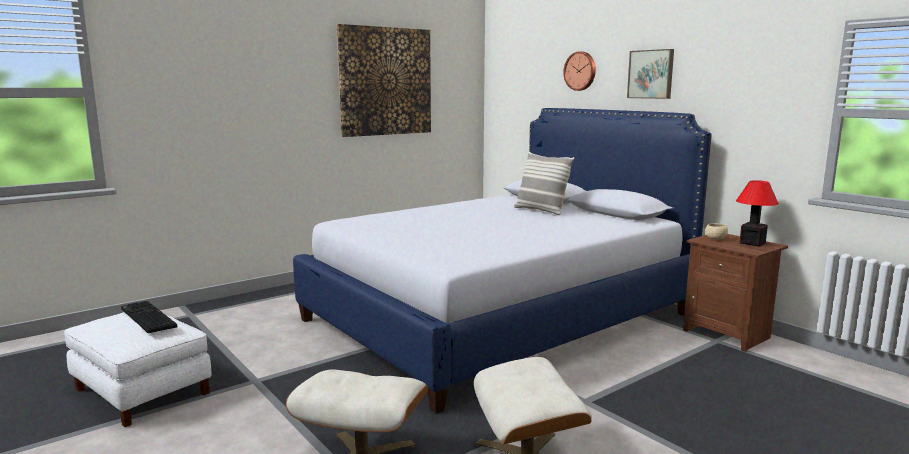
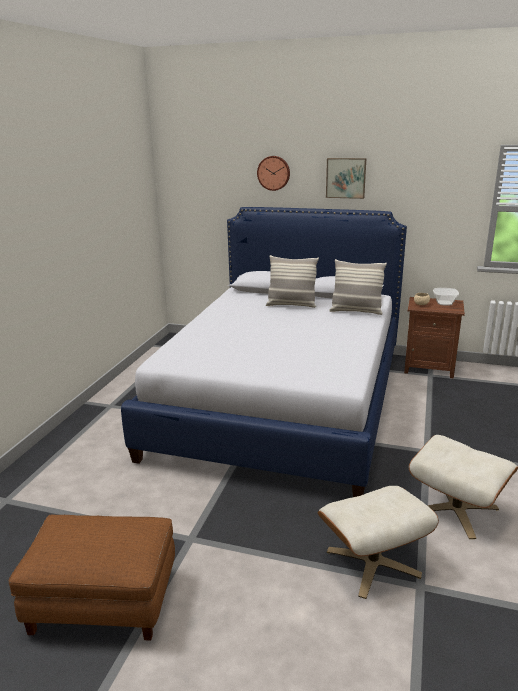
camera: 35 degrees left, 10 degrees up
(141, 392) = (103, 601): white ottoman -> brown ottoman
(146, 318) = (99, 529): keyboard -> none
(385, 81) = (95, 196): picture -> none
(598, 224) = (356, 311): none -> pillow
(752, 243) = (444, 303): table lamp -> bowl

